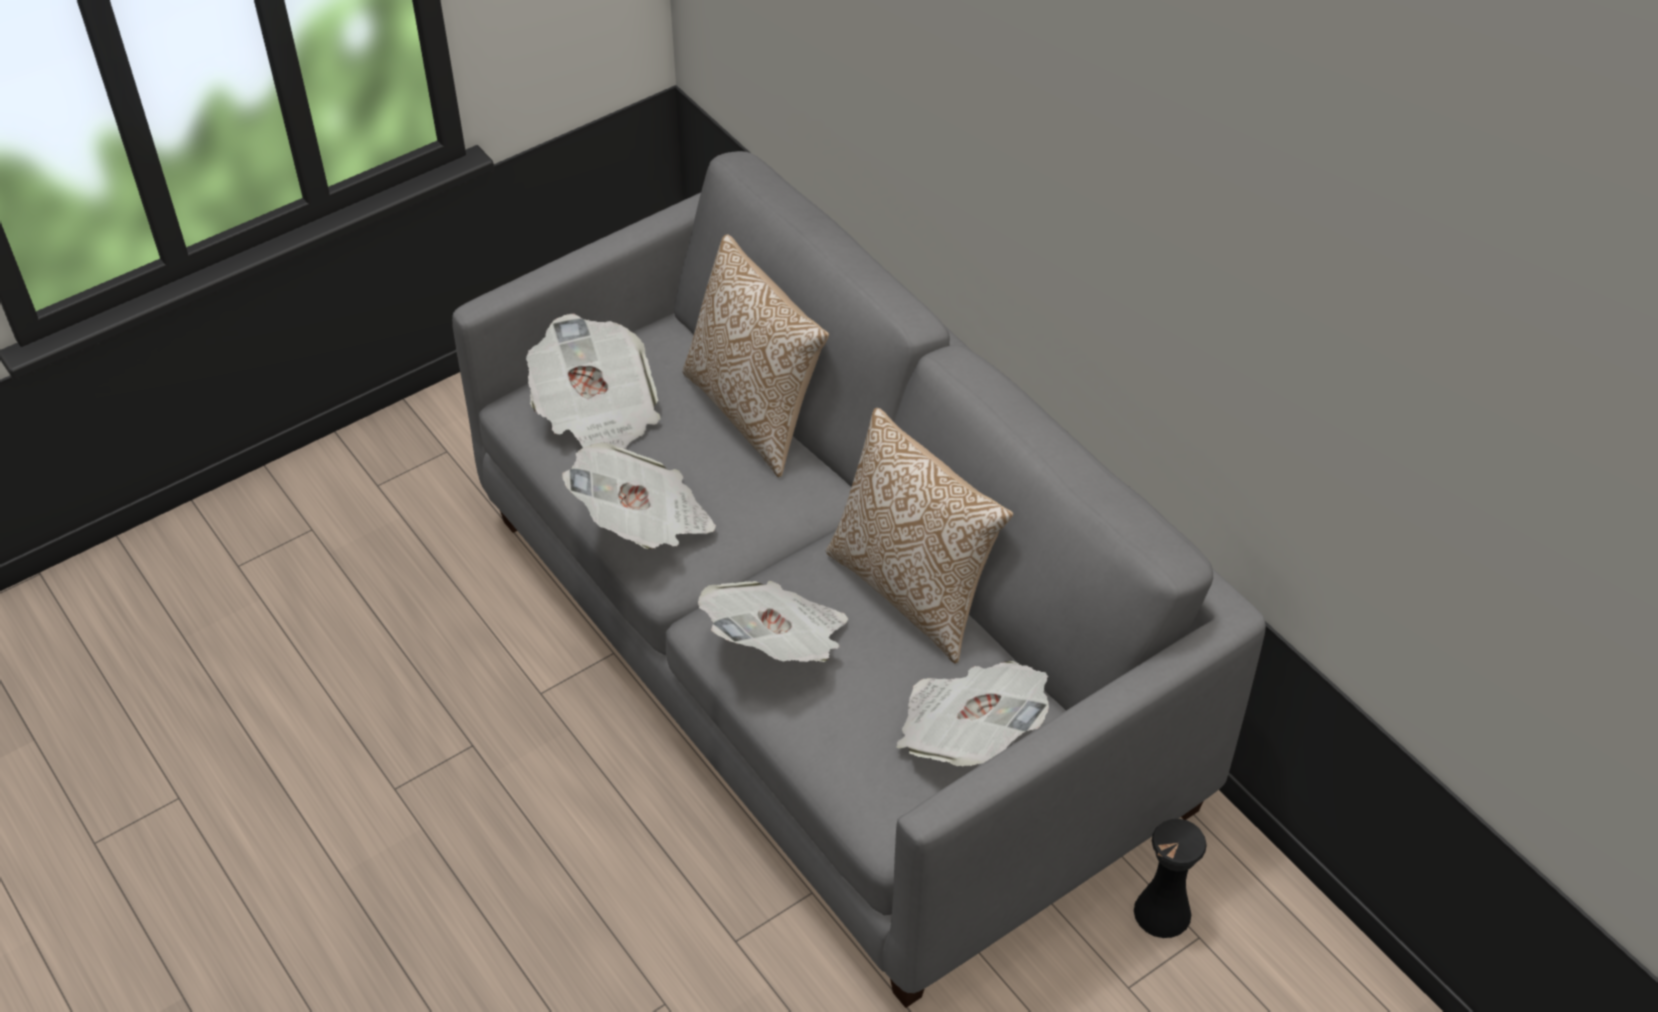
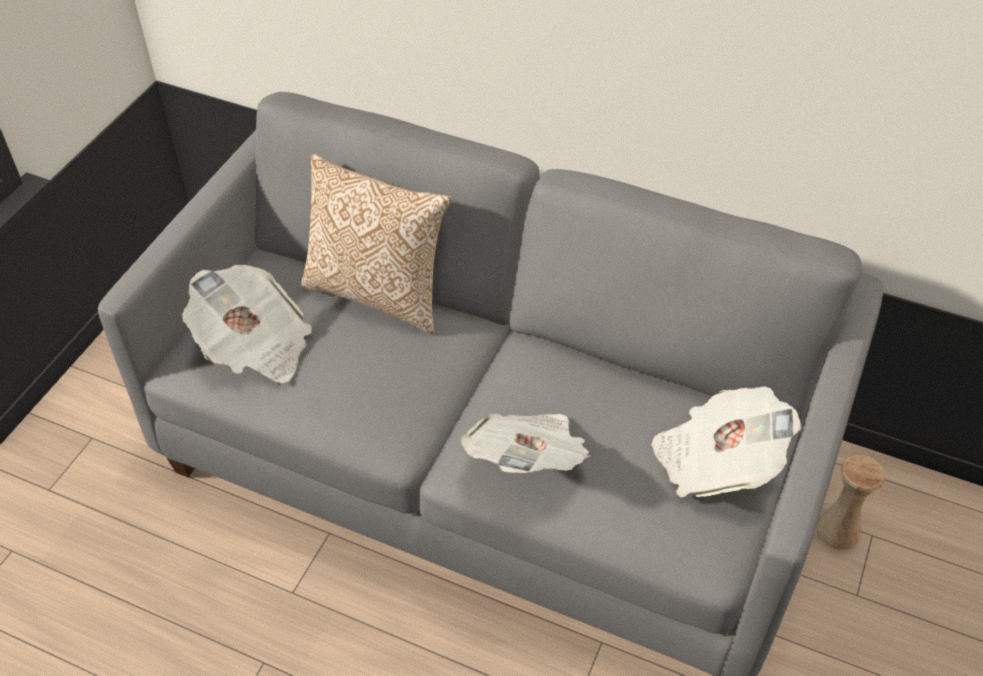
camera: 30 degrees left, 0 degrees up
(643, 522) = (354, 413): newspaper -> none
(913, 590) = (593, 373): pillow -> none
(1162, 912) = (837, 530): black vase -> beige vase

